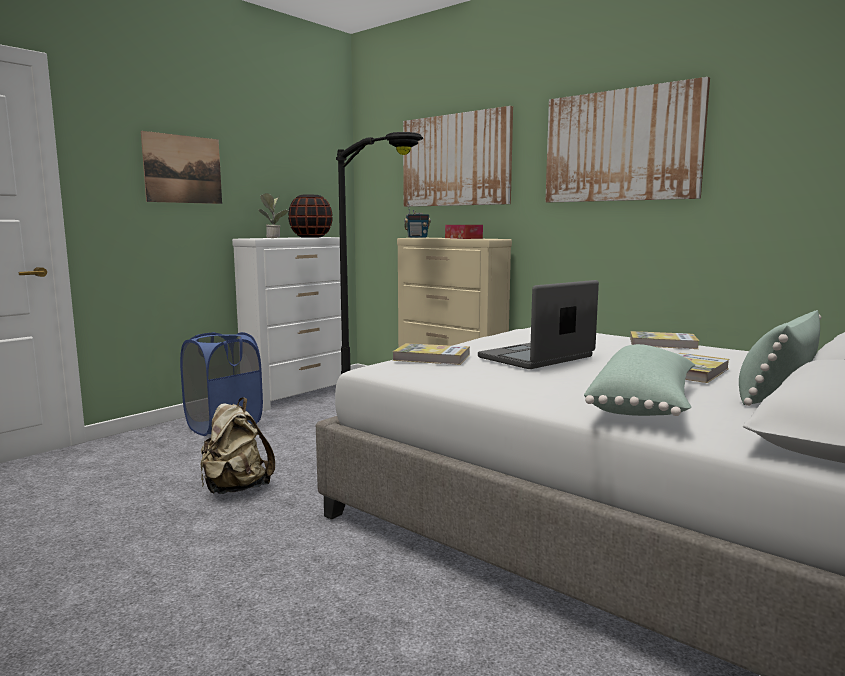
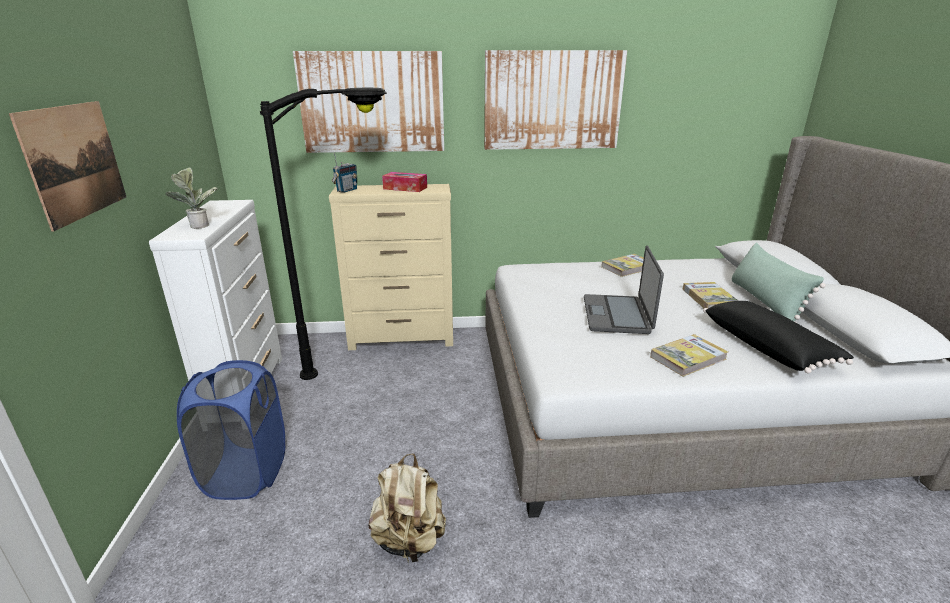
camera: 45 degrees left, 15 degrees up
(311, 237) = (219, 208): black vase -> none
(431, 358) = (567, 345): book -> book (688, 358)
(645, 404) = (768, 347): green pillow -> black pillow

